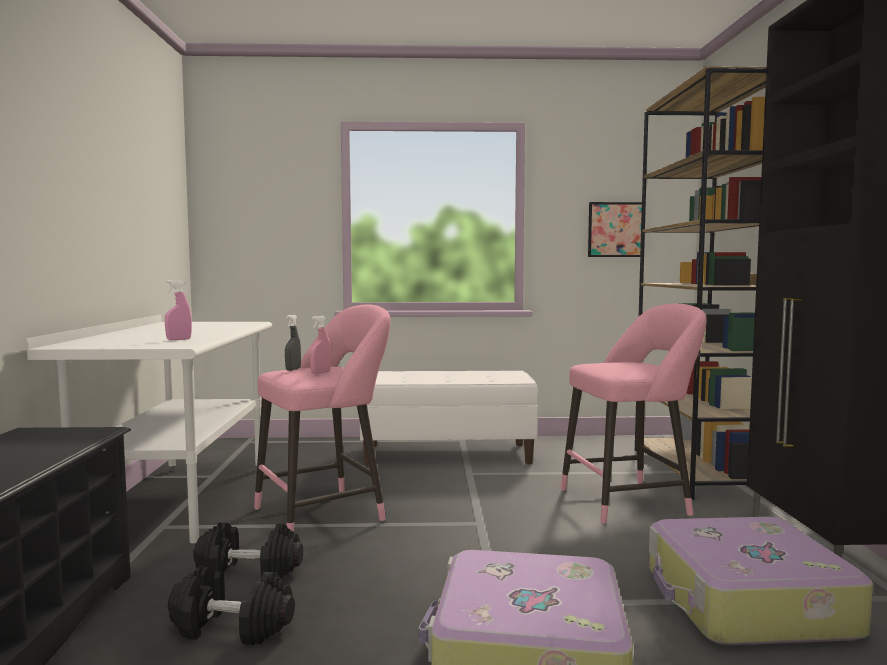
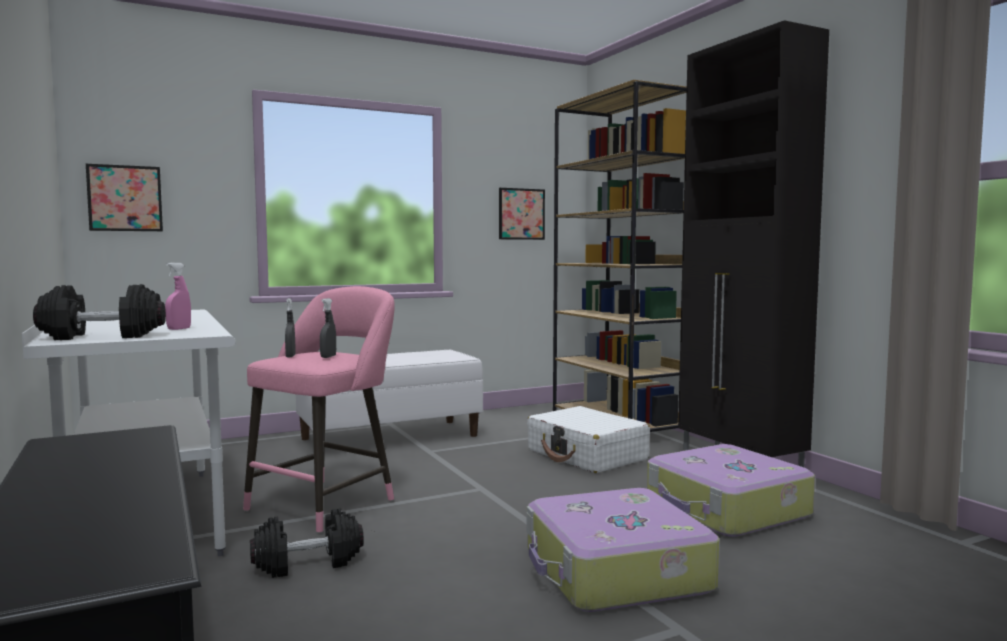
camera: 25 degrees left, 0 degrees up
(231, 628) = (346, 607): black dumbbell -> black dumbbell (102, 336)
(235, 224) = (125, 198): none -> picture
(320, 372) = (328, 357): pink spray bottle -> grey spray bottle
(630, 502) = (587, 455): pink stool -> white suitcase

